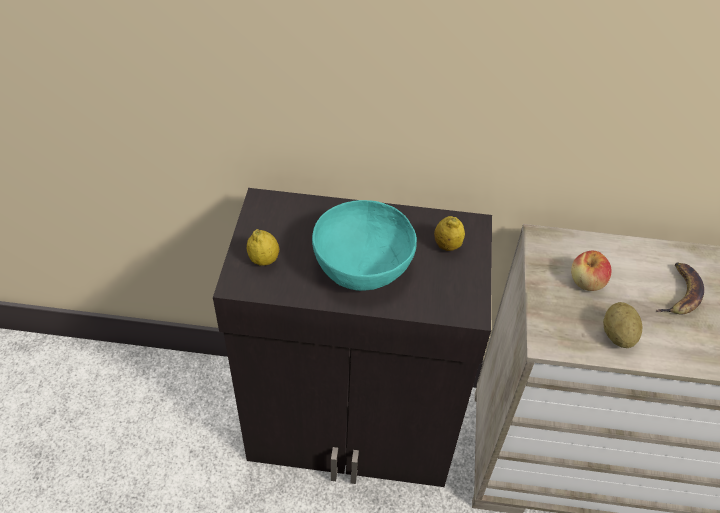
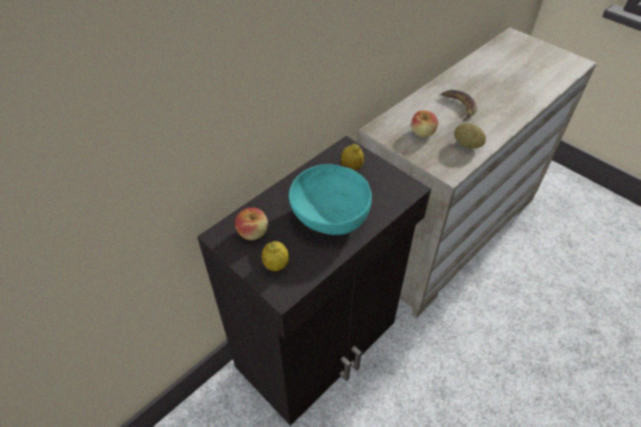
camera: 50 degrees left, 0 degrees up
(287, 221) = (253, 232): none -> apple

